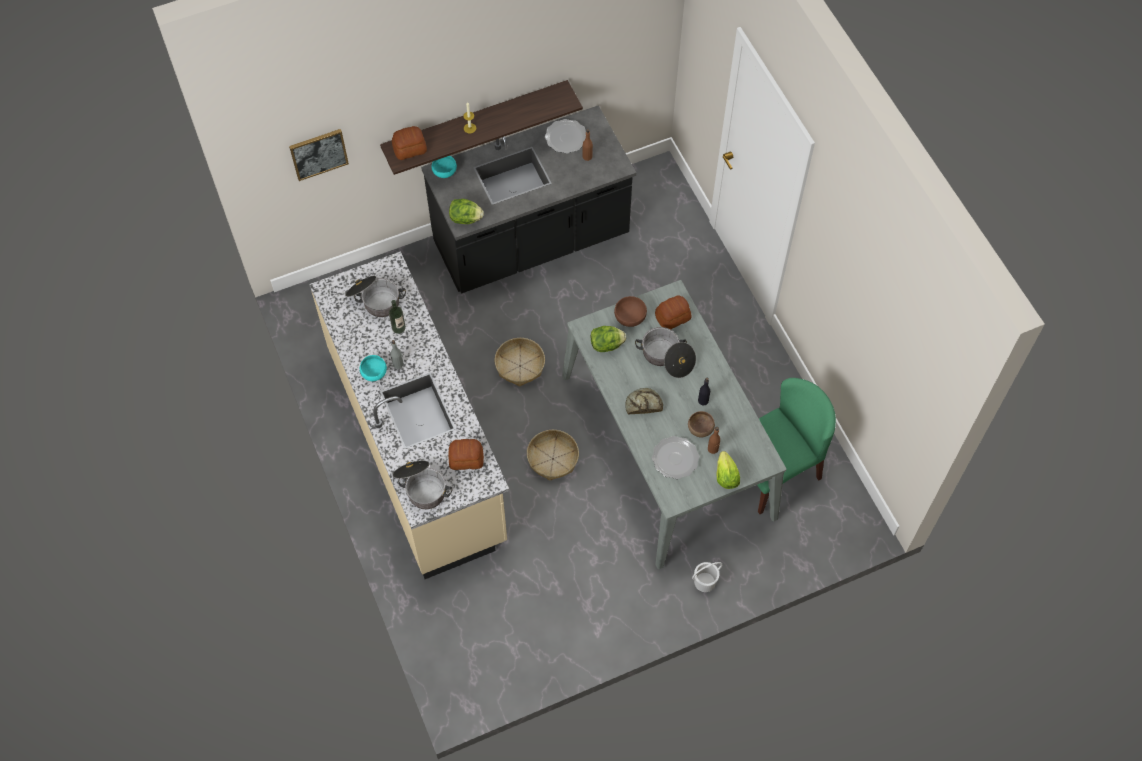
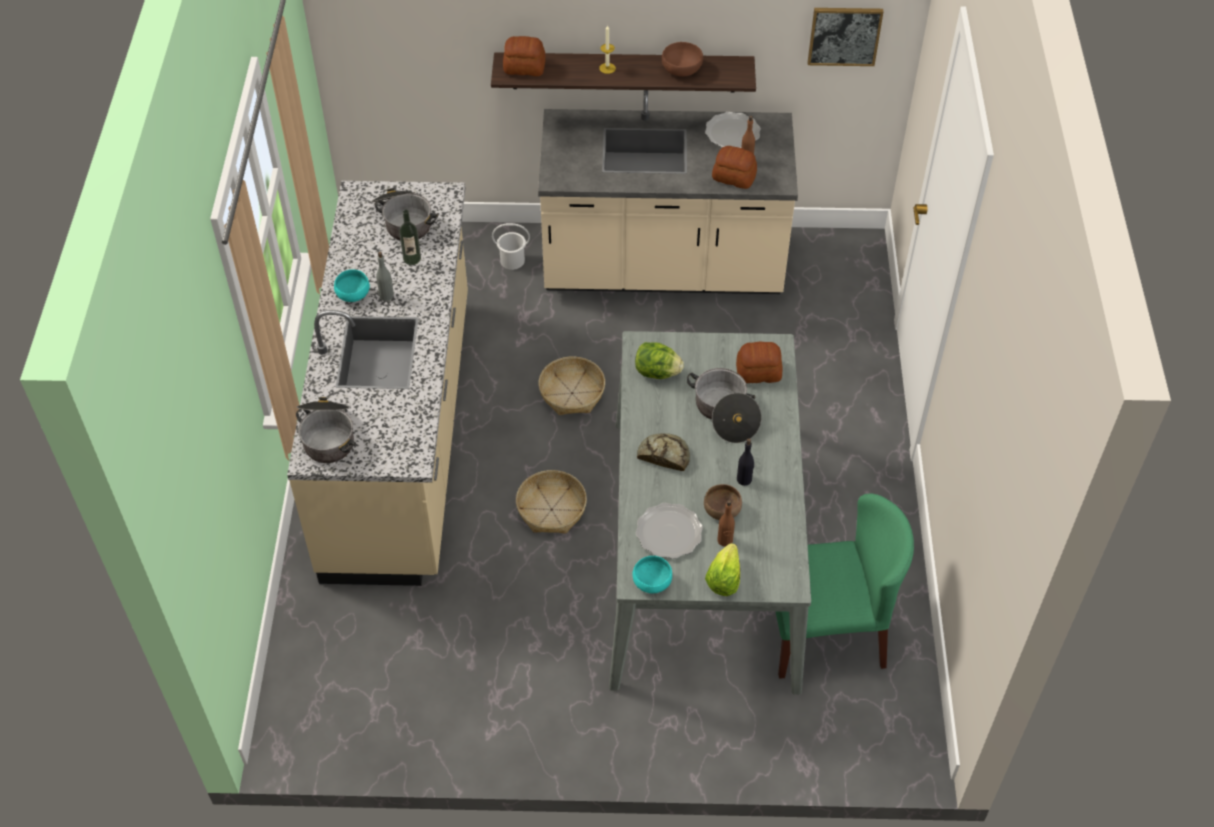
camera: 25 degrees right, 10 degrees down
(318, 153) = (413, 33): picture -> picture (844, 35)
(444, 172) = (567, 122): turquoise bowl -> turquoise bowl (651, 583)
(465, 218) = (562, 176): lettuce -> none
(466, 458) = (400, 425): bread -> bread (733, 176)
(531, 241) = (663, 267): black counter -> beige counter
(630, 316) = (705, 352): brown bowl -> brown bowl (682, 69)
(705, 582) = (662, 731): white bucket -> white bucket (512, 261)

